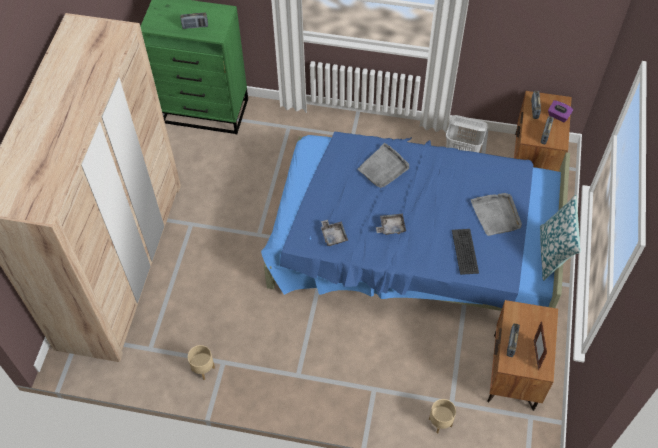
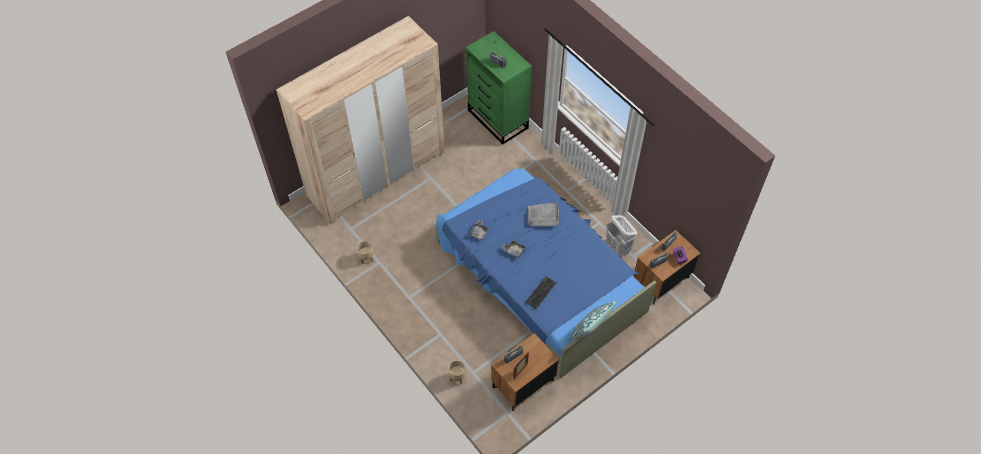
camera: 40 degrees right, 0 degrees up
(496, 215) = (580, 286): grey tray -> none

